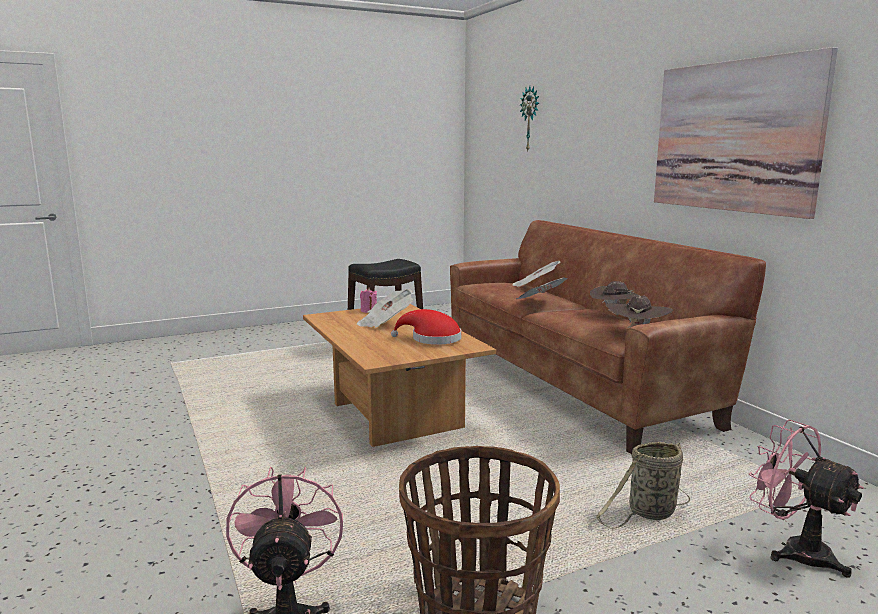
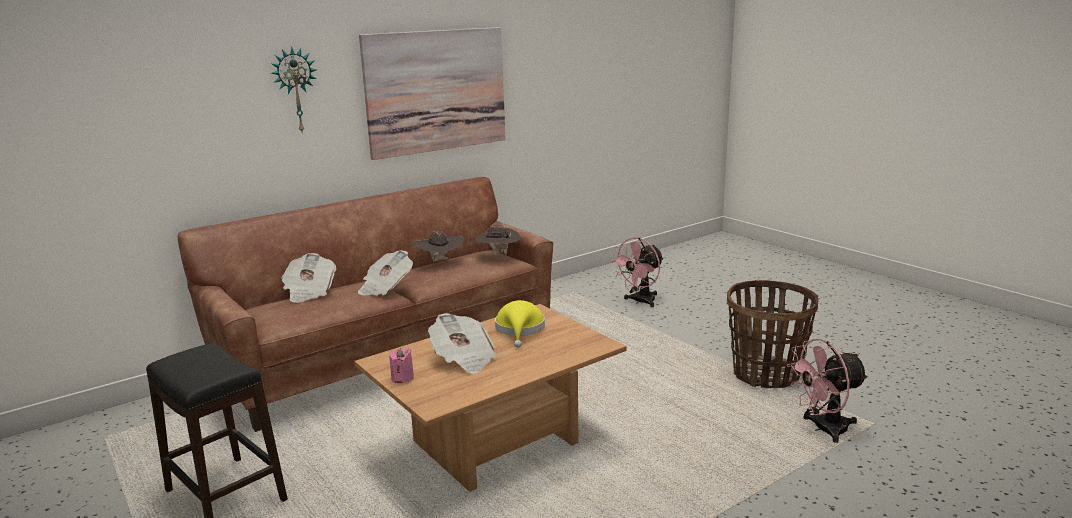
camera: 100 degrees left, 5 degrees up
(432, 339) = (520, 329): red hat -> yellow hat
(531, 119) = (104, 94): wall clock -> wall clock (295, 90)
(649, 513) = (625, 331): basket -> none

